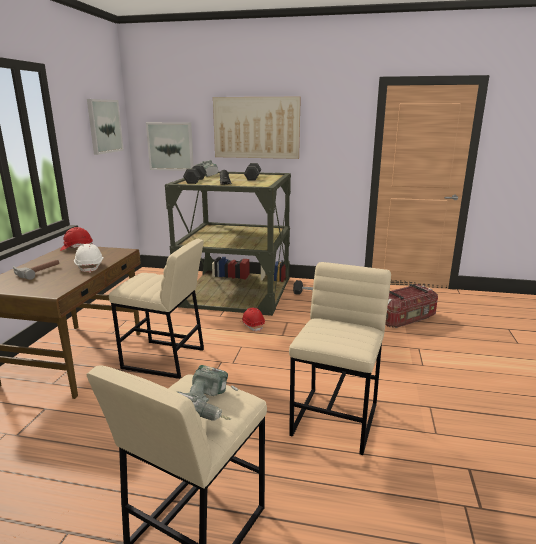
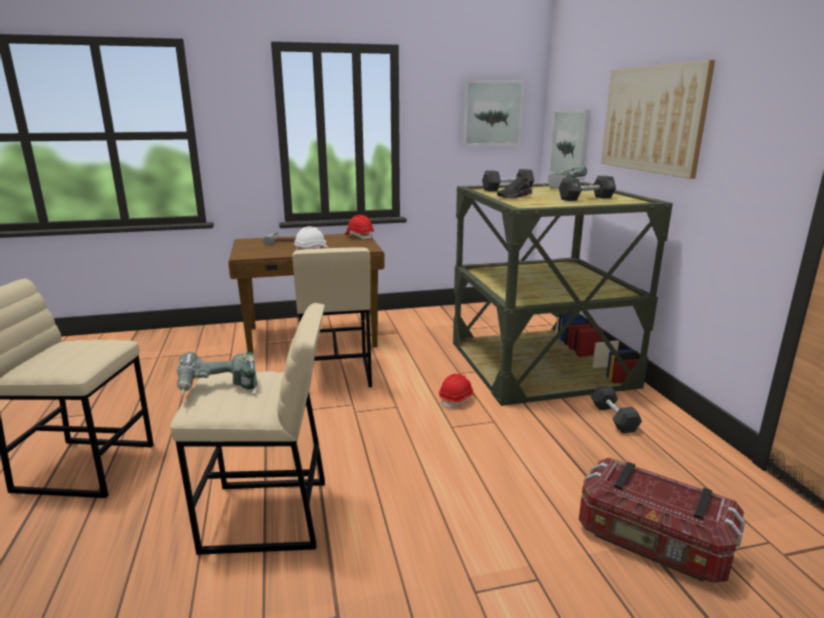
camera: 65 degrees right, 0 degrees up
(209, 408) = (60, 357): power drill -> power drill (219, 390)

